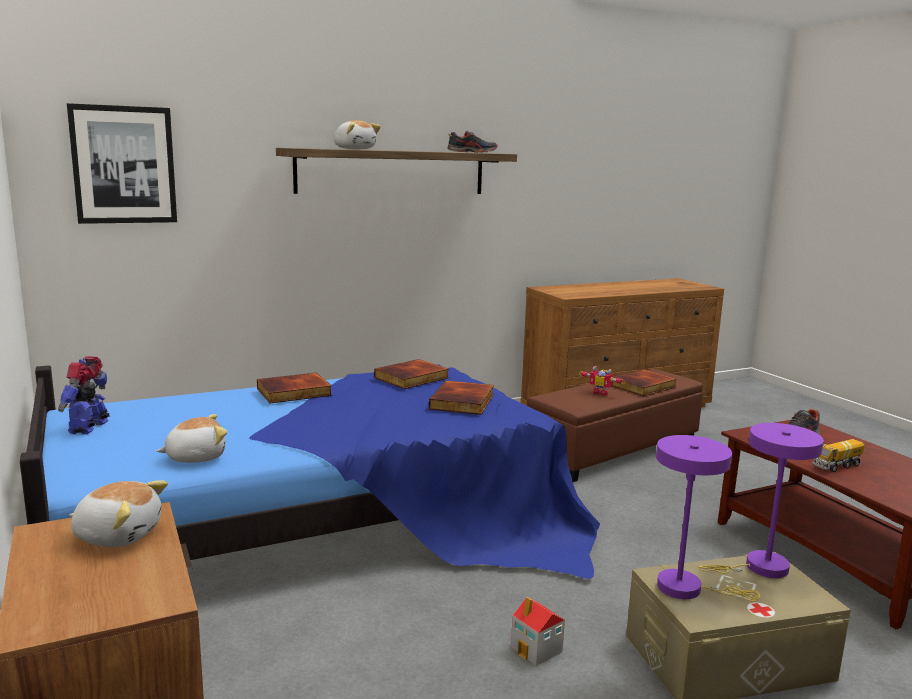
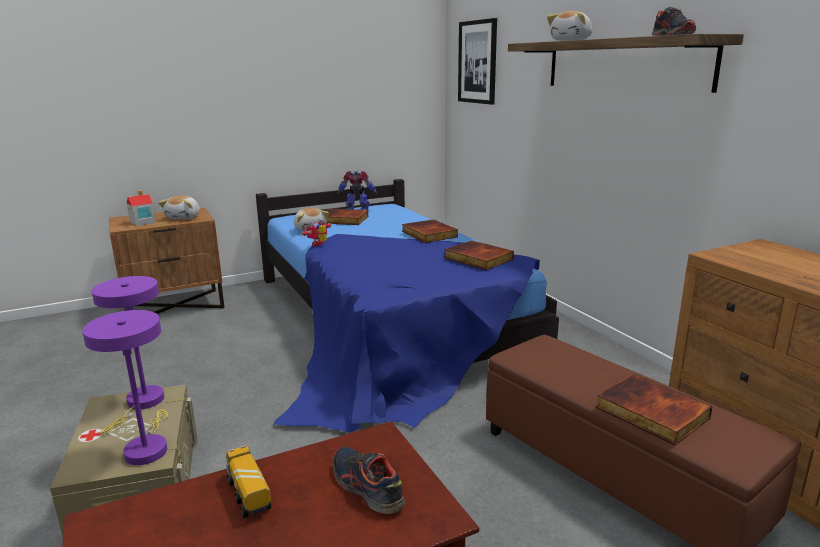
camera: 90 degrees right, 5 degrees up
(463, 402) = (408, 274): book -> book (342, 220)
(537, 649) = (197, 398): toy house -> toy house (142, 222)
(601, 393) = (587, 376): toy robot -> toy robot (319, 245)

